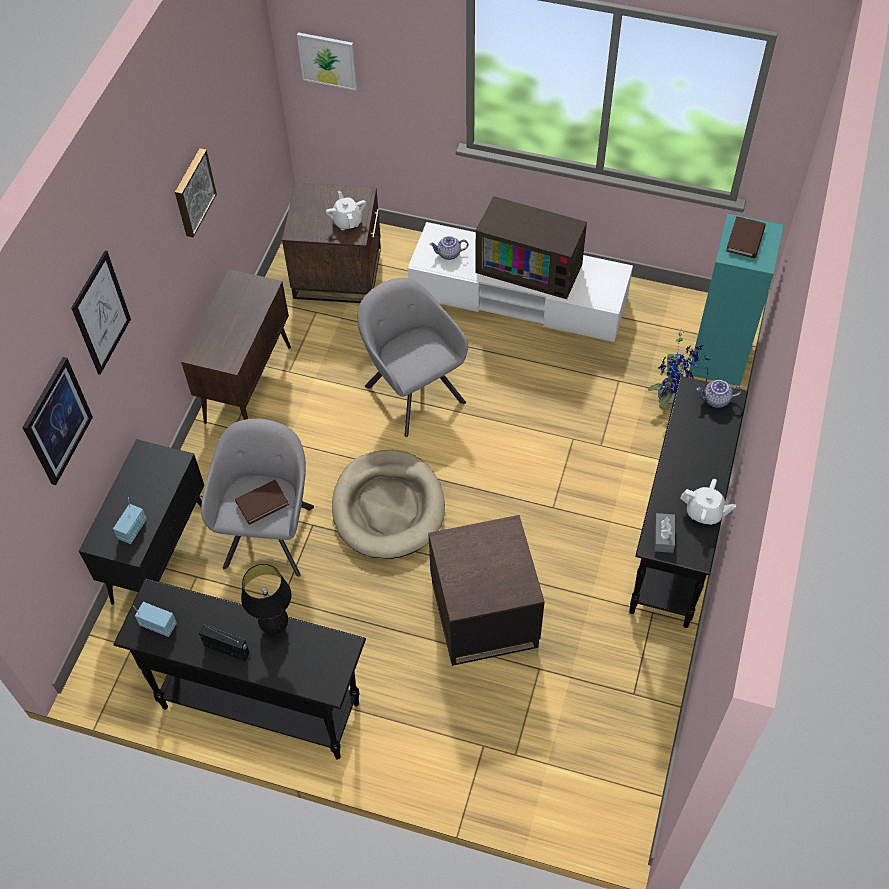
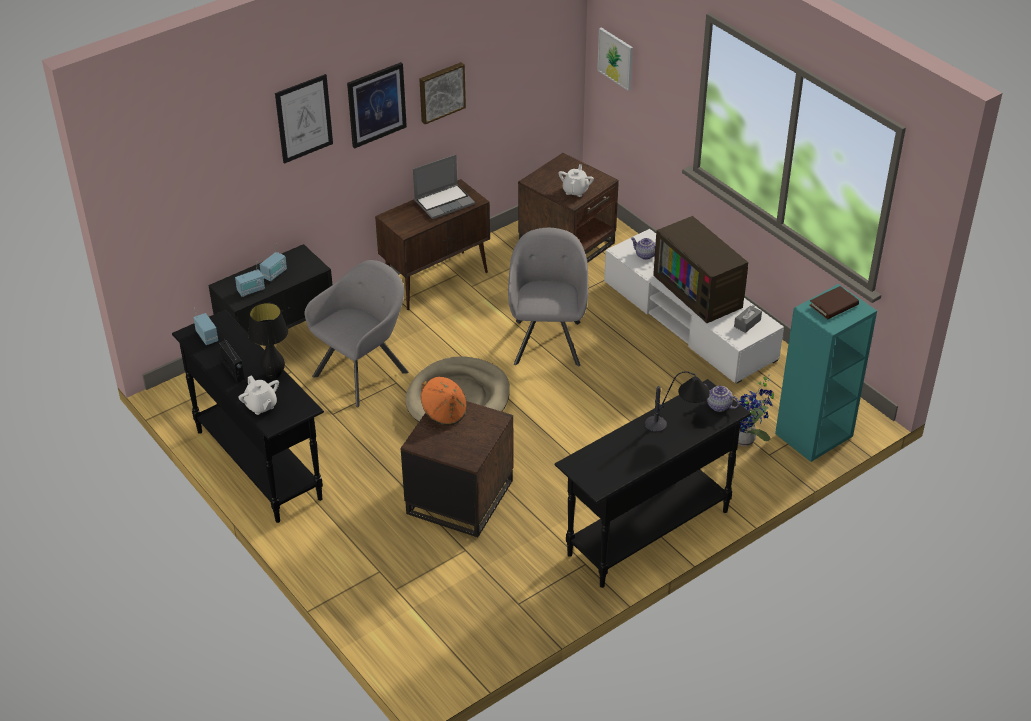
camera: 35 degrees right, 15 degrees down
(57, 421) = (228, 167): picture -> picture (376, 104)
(139, 494) = (274, 274): none -> radio
(238, 306) = (444, 202): none -> laptop
(262, 503) = (354, 327): brown book -> none
(454, 553) = (444, 412): none -> orange hat
(663, 536) = (586, 462): grey tissue box -> grey tissue box (747, 323)
(698, 439) = (678, 421): none -> table lamp
(704, 512) = (633, 465): white teapot -> white teapot (261, 406)

